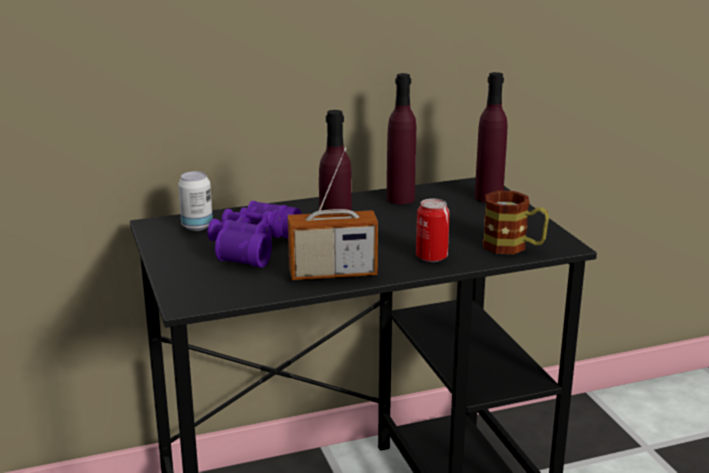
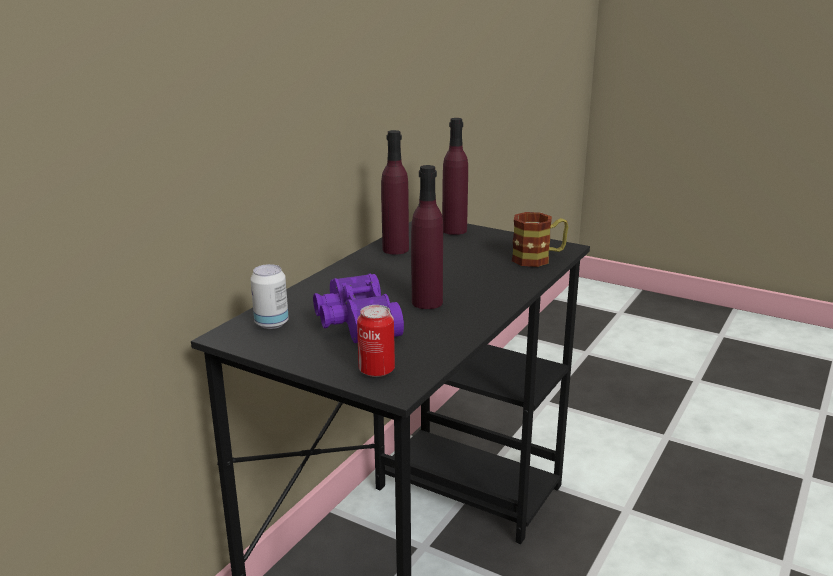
camera: 40 degrees left, 0 degrees up
(333, 273) = (461, 320): radio -> none
(431, 257) = (502, 283): can -> can (376, 370)

